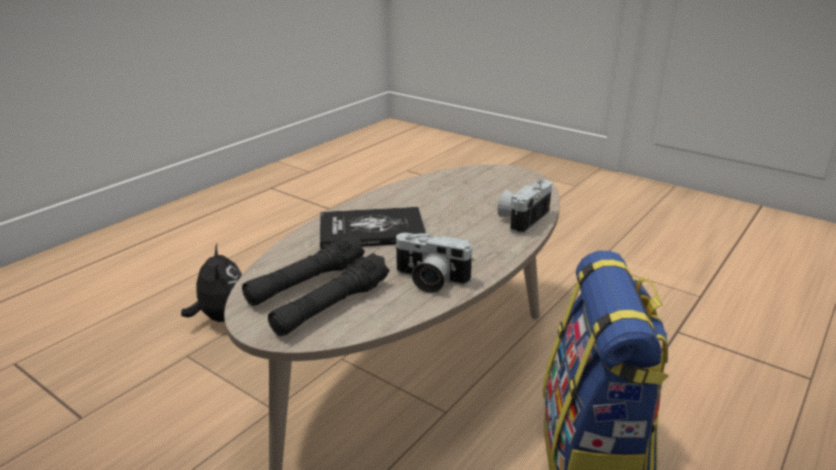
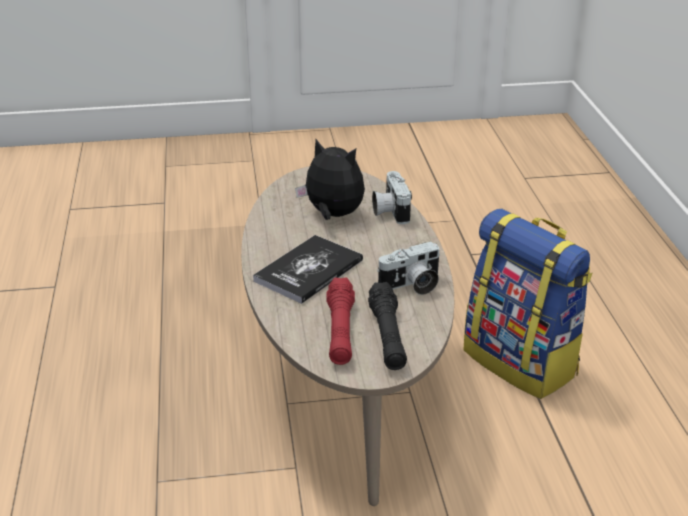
camera: 45 degrees left, 5 degrees up
(221, 317) = (131, 436): plush toy -> plush toy (332, 215)
(306, 282) = (340, 331): black flashlight -> red flashlight

